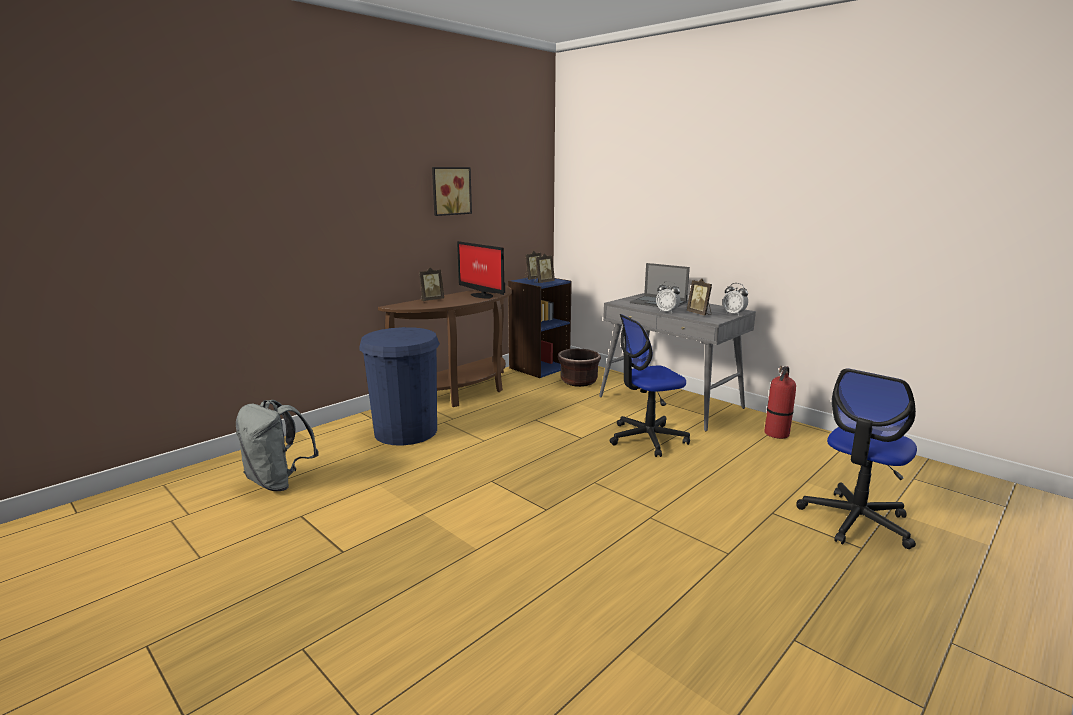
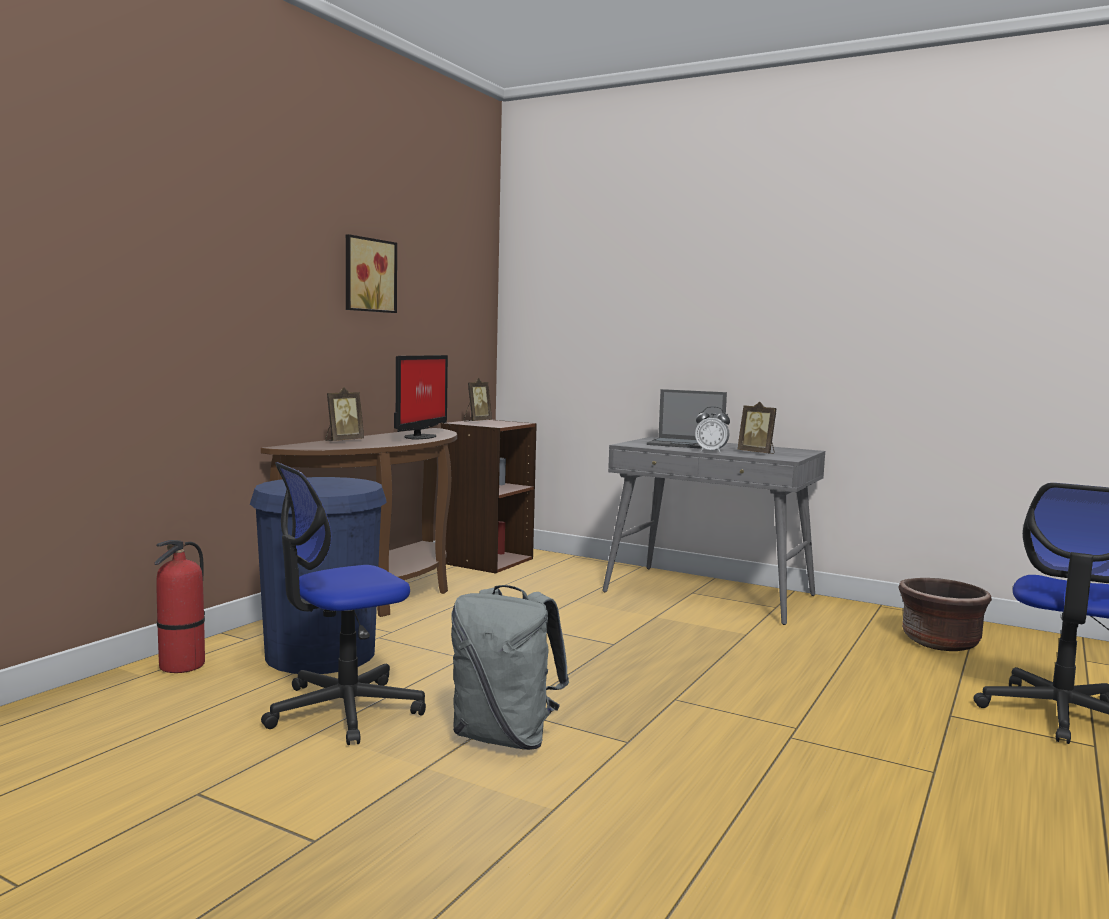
camera: 15 degrees left, 10 degrees down
(279, 482) = (122, 745): grey backpack -> grey backpack (505, 737)
(482, 295) = (419, 437): monitor -> monitor turned 105 degrees counterclockwise
(539, 367) = (485, 560): blue bookcase -> brown bookcase
(543, 282) = (498, 424): picture frame -> none
(578, 382) = (558, 575): brown planter -> brown planter (939, 642)
(647, 438) = (710, 639): office chair -> office chair (343, 710)
(734, 314) = (802, 453): alarm clock -> none
(777, 434) = (880, 622): fire extinguisher -> fire extinguisher (182, 666)

